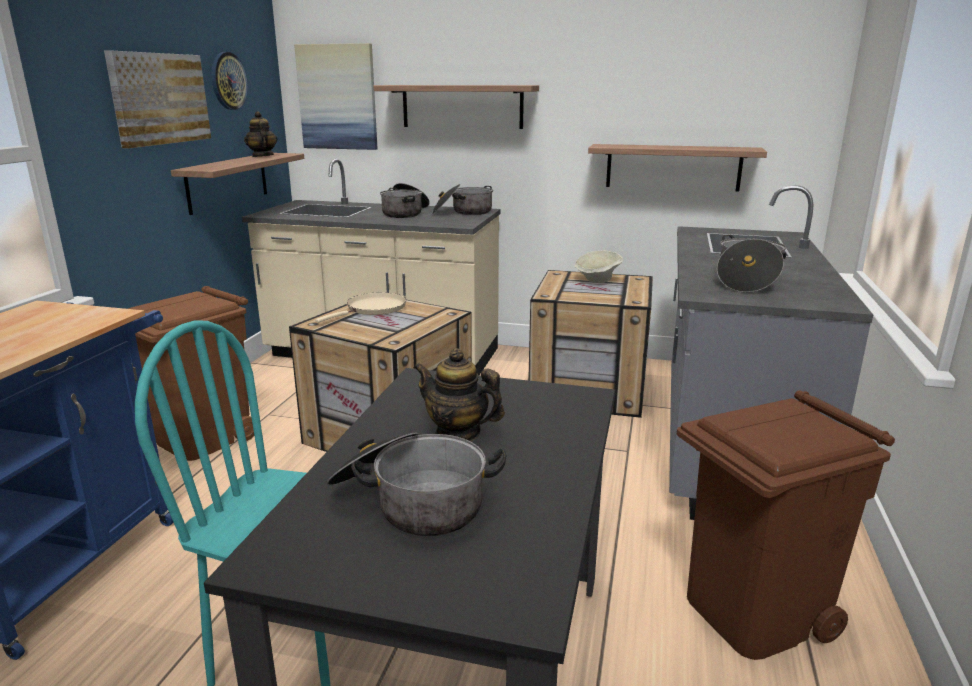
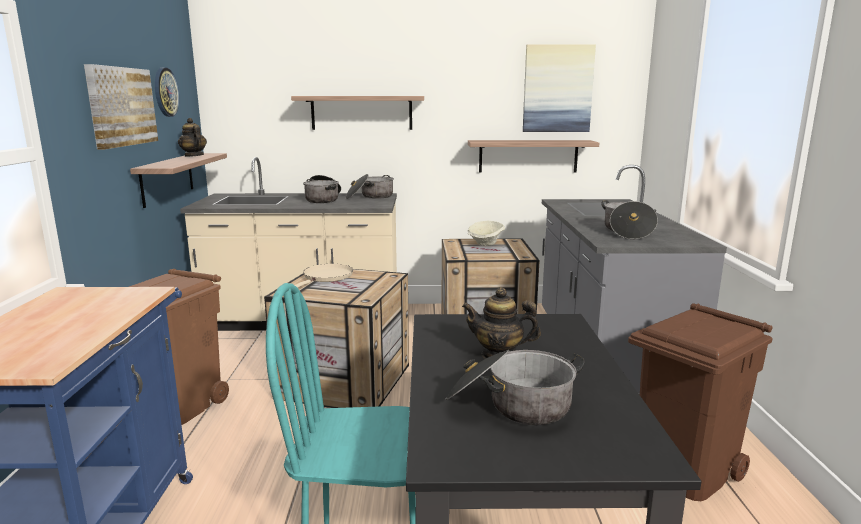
camera: 15 degrees left, 5 degrees down
(338, 97) = (252, 106): picture -> picture (557, 89)

